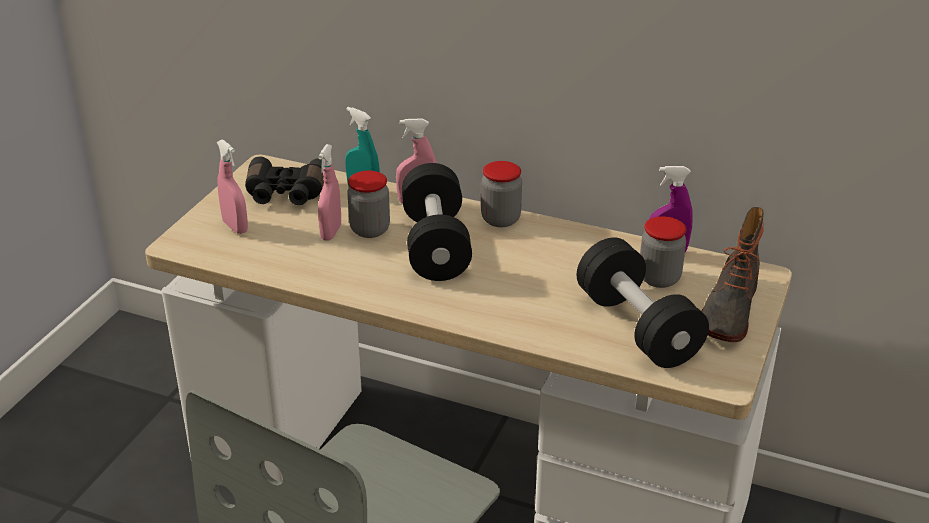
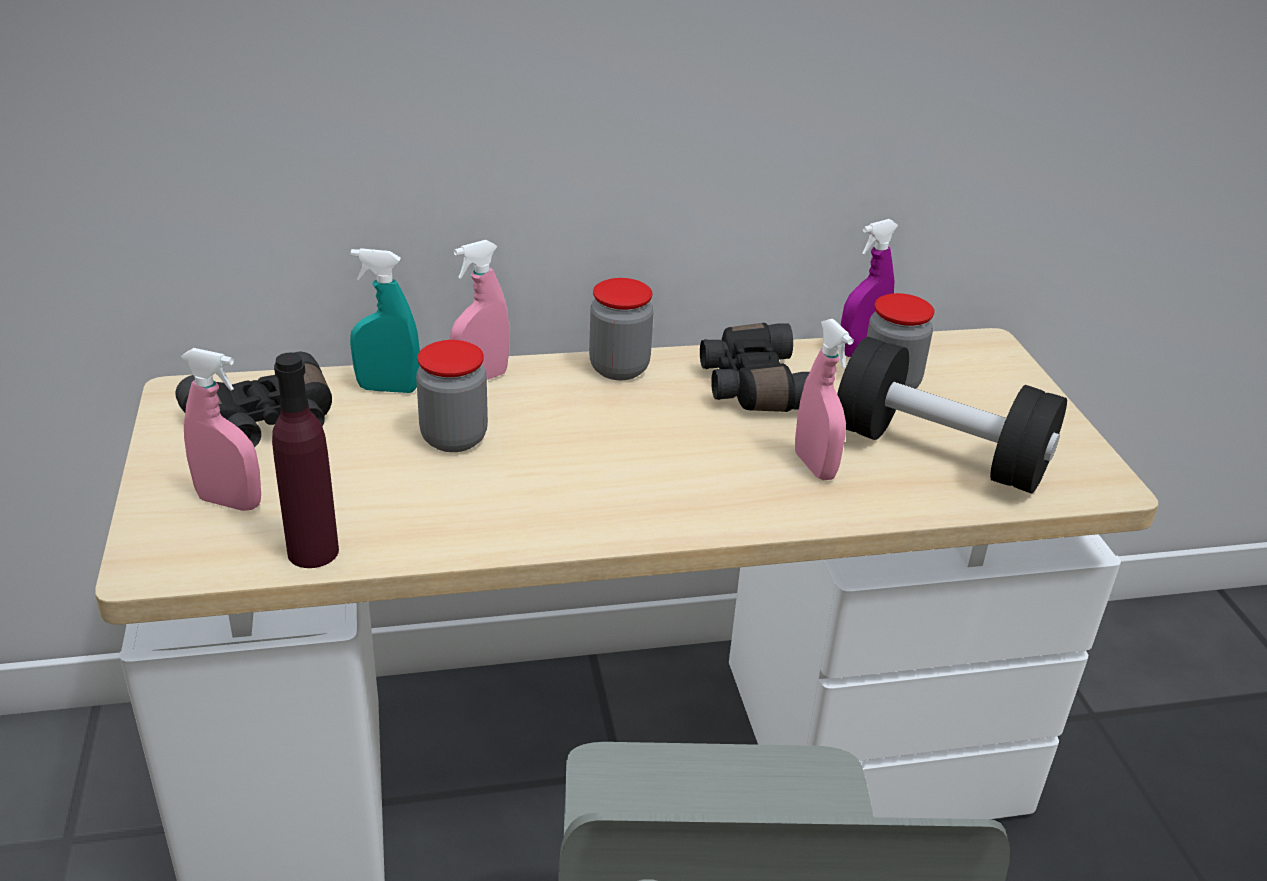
camera: 35 degrees left, 0 degrees up
(249, 262) = (313, 551): none -> purple bottle
(331, 232) = (399, 461): pink spray bottle -> pink spray bottle (814, 466)
(435, 245) = (573, 431): black dumbbell -> none
(567, 253) = (751, 386): none -> black binoculars
(728, 310) = (1005, 397): boot -> none

